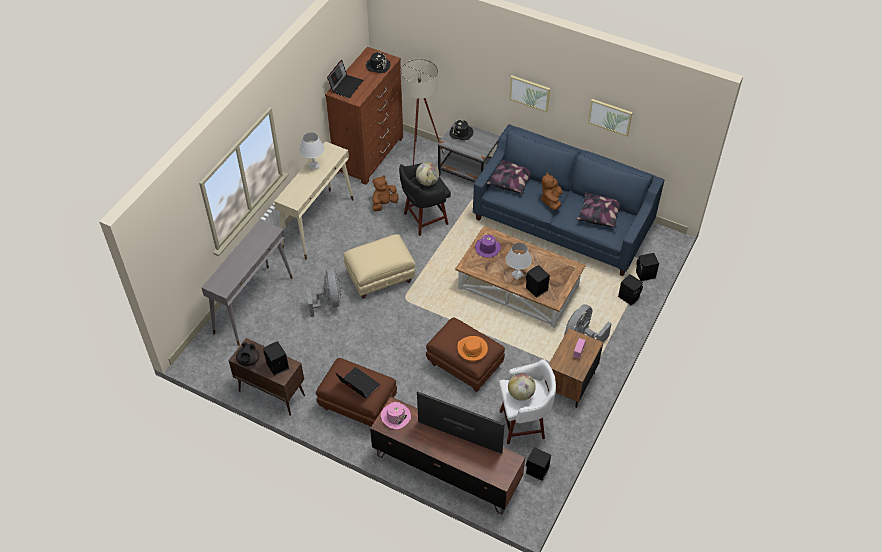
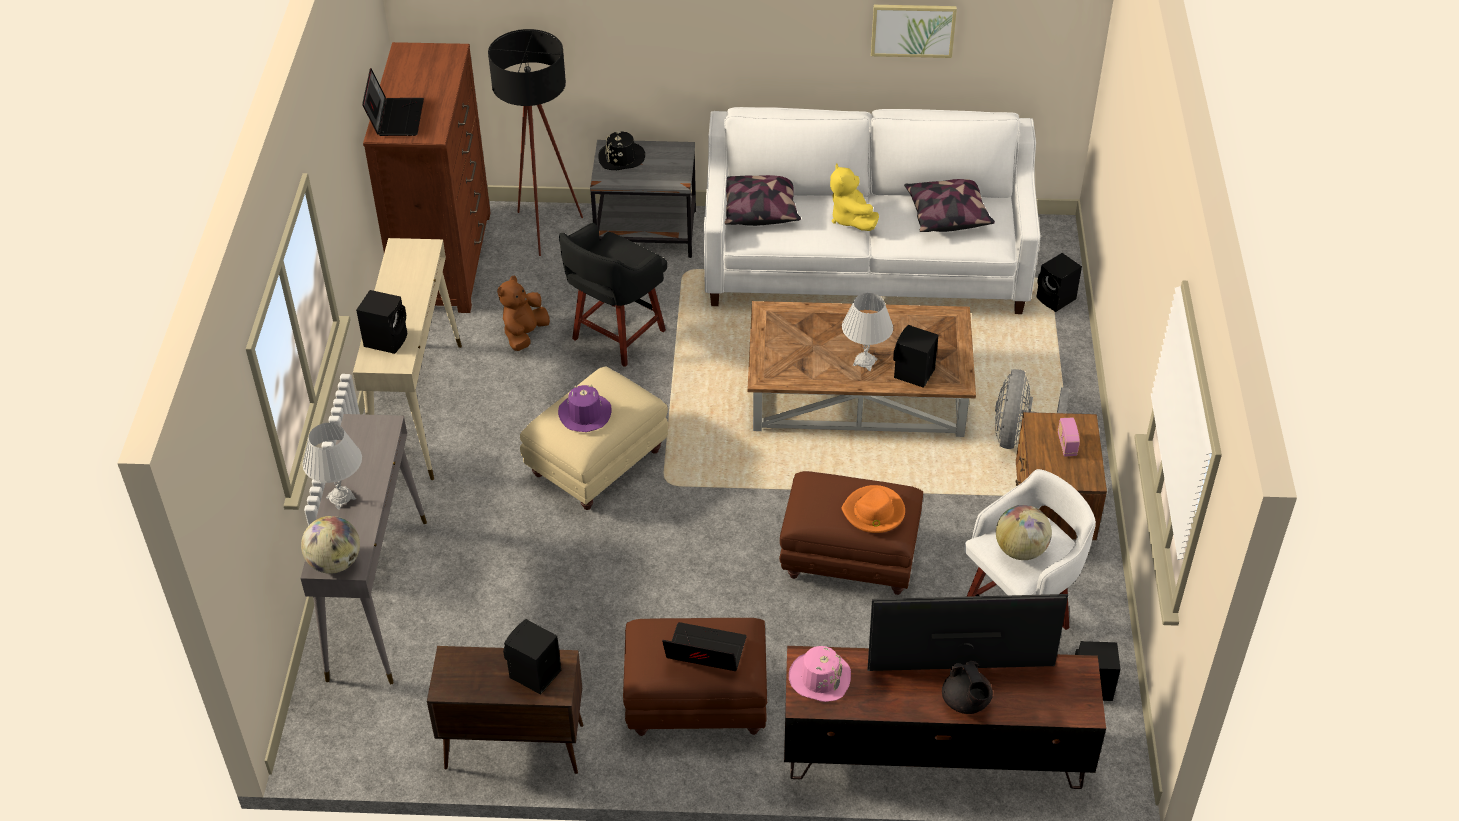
camera: 25 degrees left, 5 degrees down
(248, 361) = (469, 686): black teapot -> black teapot (966, 702)
(314, 166) = (394, 287): white table lamp -> white table lamp (341, 498)
(329, 301) = (525, 539): grey fan -> none
(378, 66) = (435, 68): black hat -> none
(421, 156) = (544, 234): beige floor lamp -> black floor lamp
(427, 182) = (615, 254): globe -> globe (335, 563)
(487, 248) = (783, 336): purple hat -> purple hat (585, 414)
(529, 93) = (746, 34): picture -> none
(551, 200) = (851, 219): brown plush toy -> yellow plush toy
(563, 223) = (865, 263): blue sofa -> white sofa
(629, 296) = (1053, 343): black speaker -> black speaker (387, 339)

